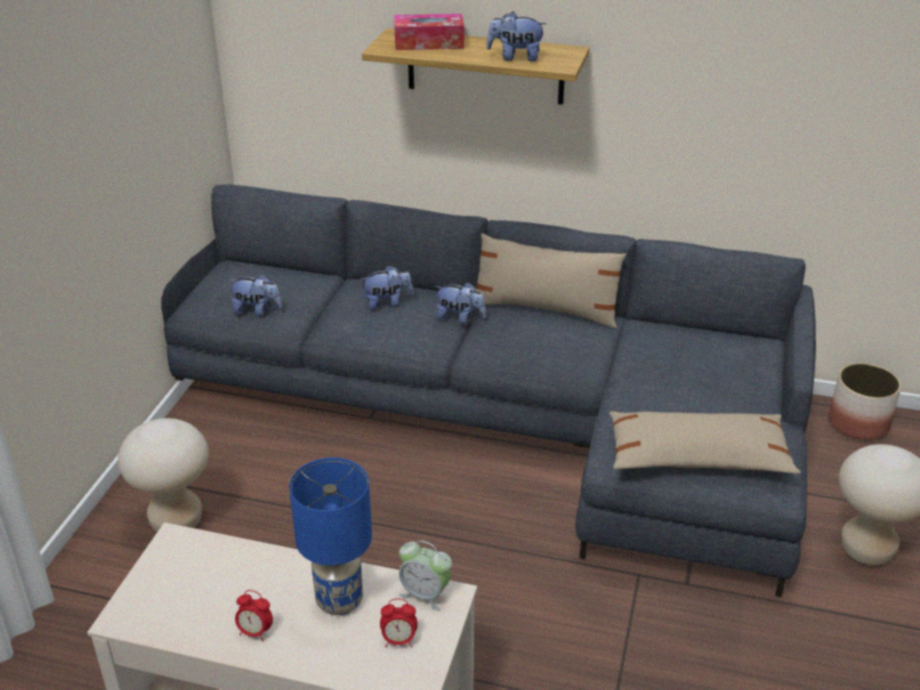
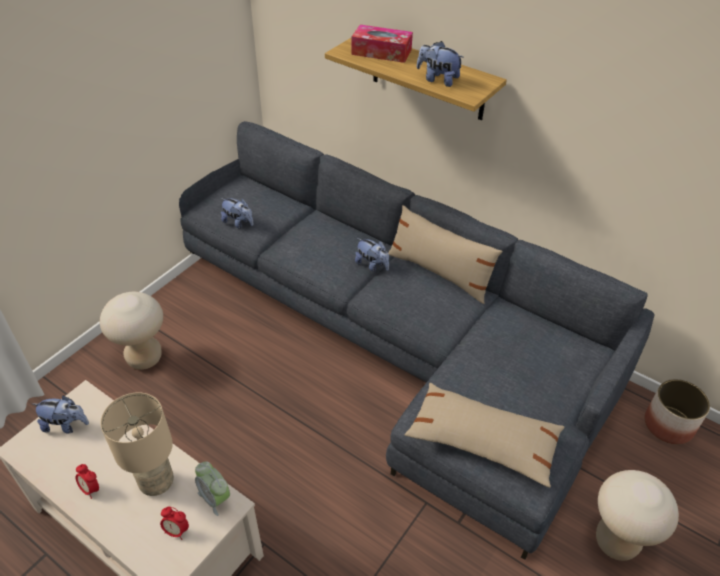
camera: 20 degrees right, 10 degrees up
(340, 601) = (157, 483): blue table lamp -> beige table lamp
(387, 303) = (327, 239): plush toy -> plush toy (66, 425)

